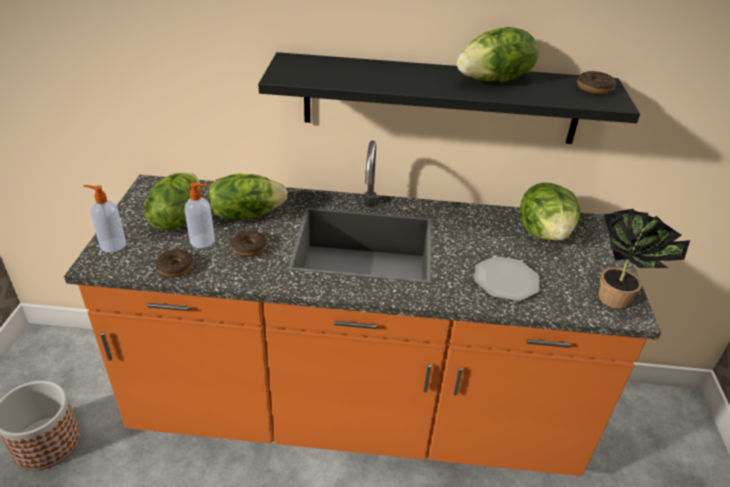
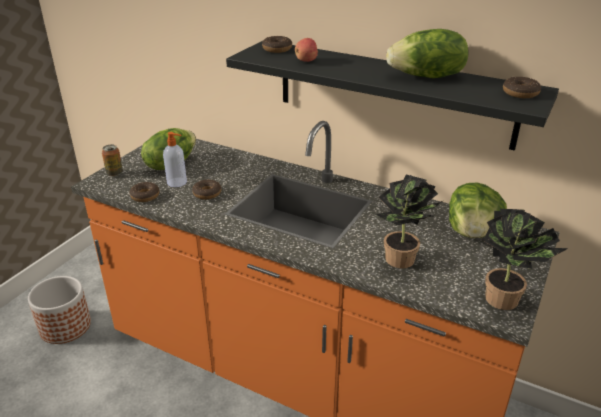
camera: 25 degrees right, 5 degrees down
(112, 245) = (114, 173): soap dispenser -> can
(246, 214) = (222, 170): lettuce -> none
(306, 63) = (277, 49): none -> donut
(354, 75) = (306, 61): none -> apple
(506, 281) = (402, 262): plate -> potted plant

